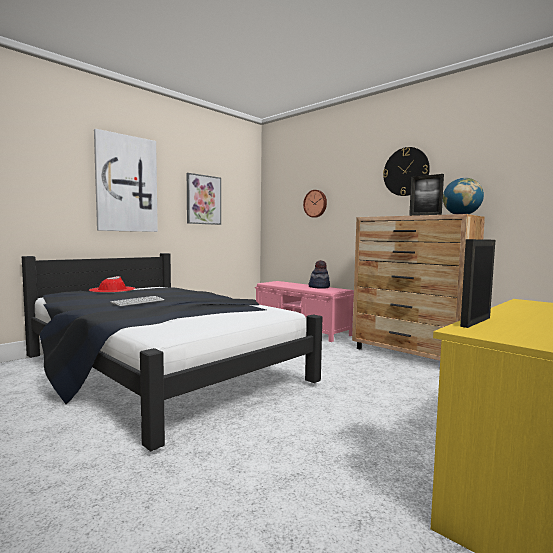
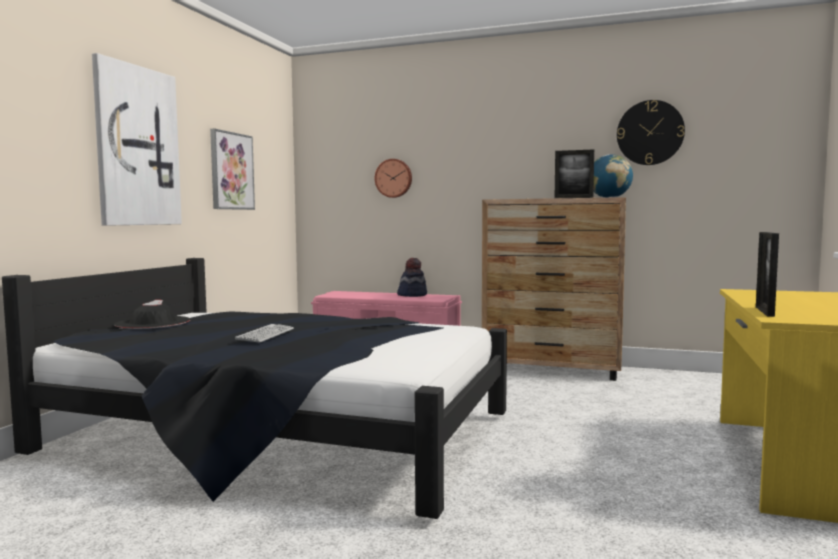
camera: 25 degrees left, 0 degrees up
(112, 290) = (152, 323): red hat -> black hat
(406, 171) = (526, 141): wall clock -> wall clock (650, 133)

